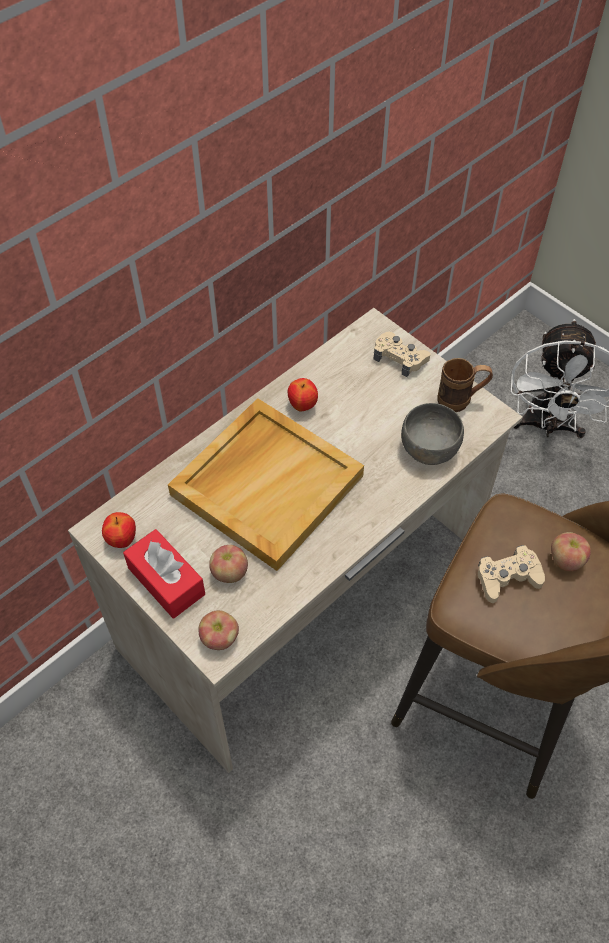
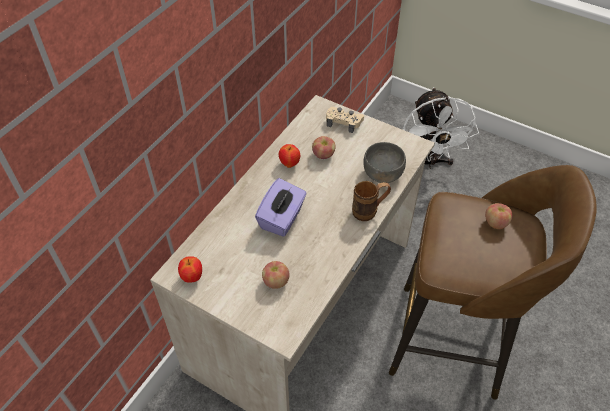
camera: 15 degrees left, 5 degrees down
(166, 581) = (233, 297): red tissue box -> none
(220, 638) = (283, 326): apple -> apple (323, 155)
(267, 484) = (282, 218): beige tray -> purple tissue box
(461, 401) = (392, 140): brown mug -> brown mug (369, 211)
(507, 577) = (463, 242): beige game controller -> none

